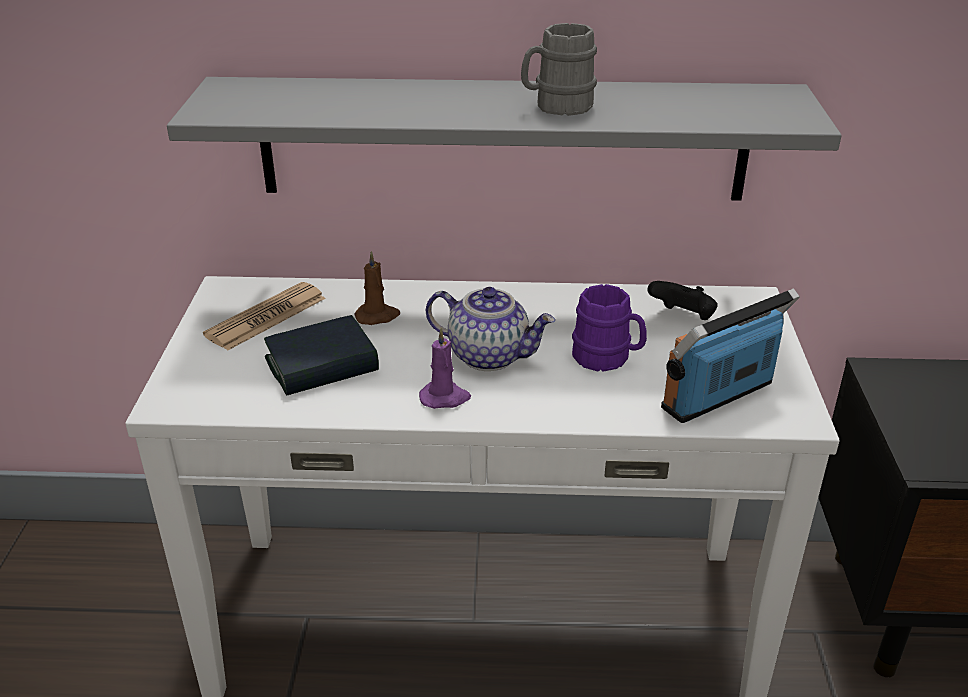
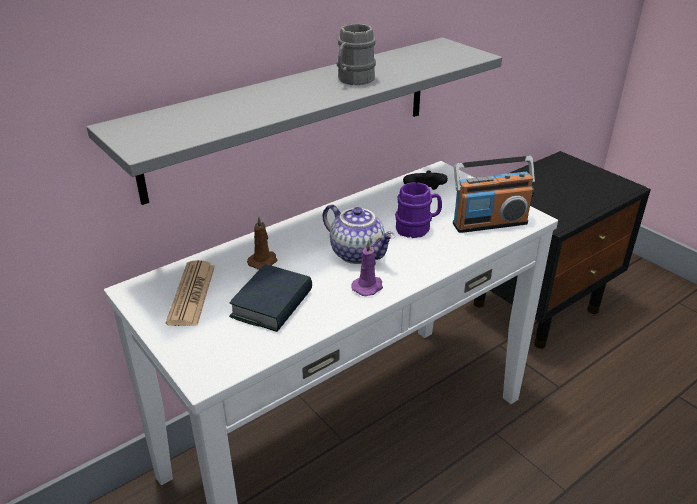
camera: 40 degrees left, 0 degrees up
(490, 355) = (358, 253): teapot -> teapot turned 60 degrees clockwise
(718, 396) = (489, 223): radio -> radio turned 120 degrees counterclockwise

